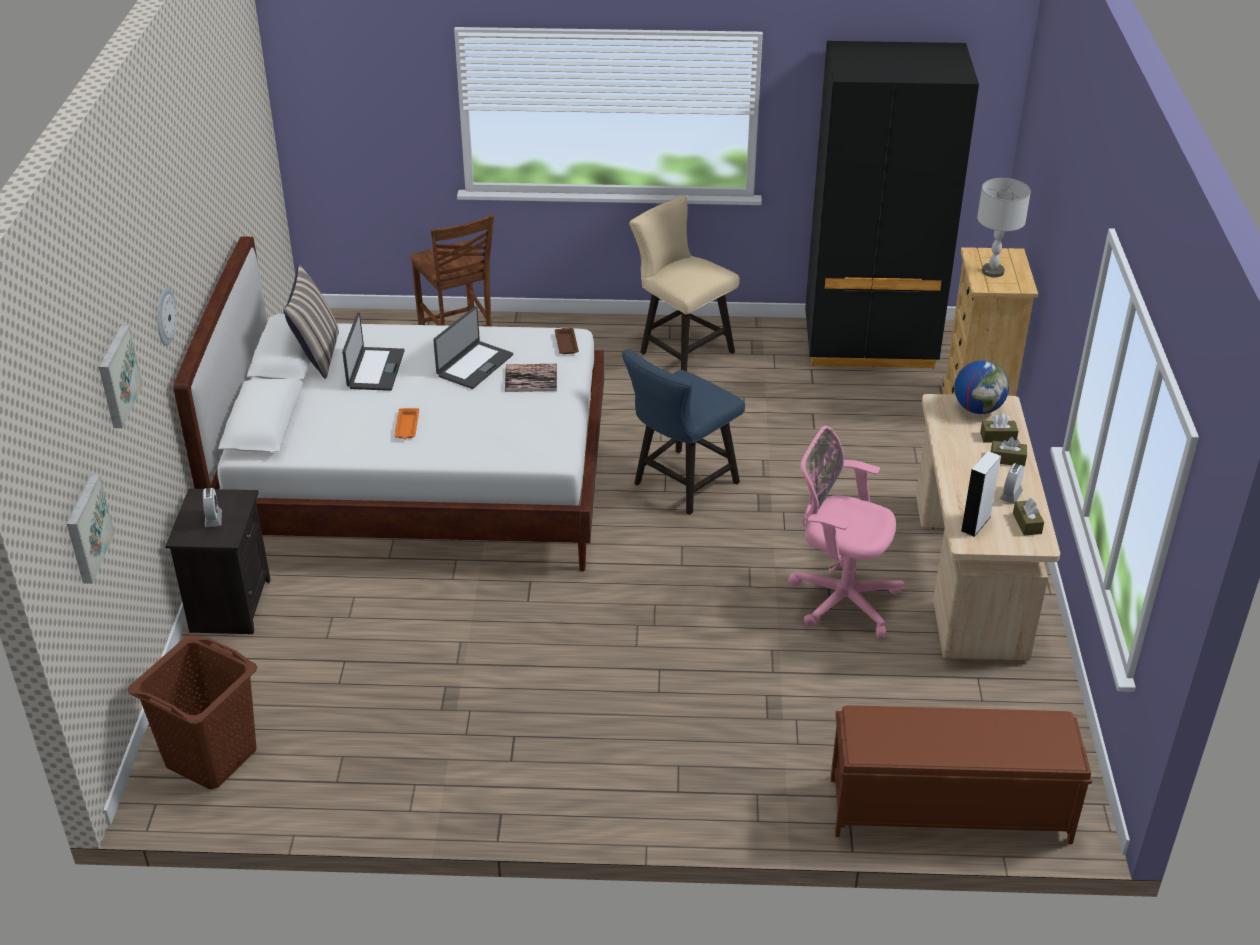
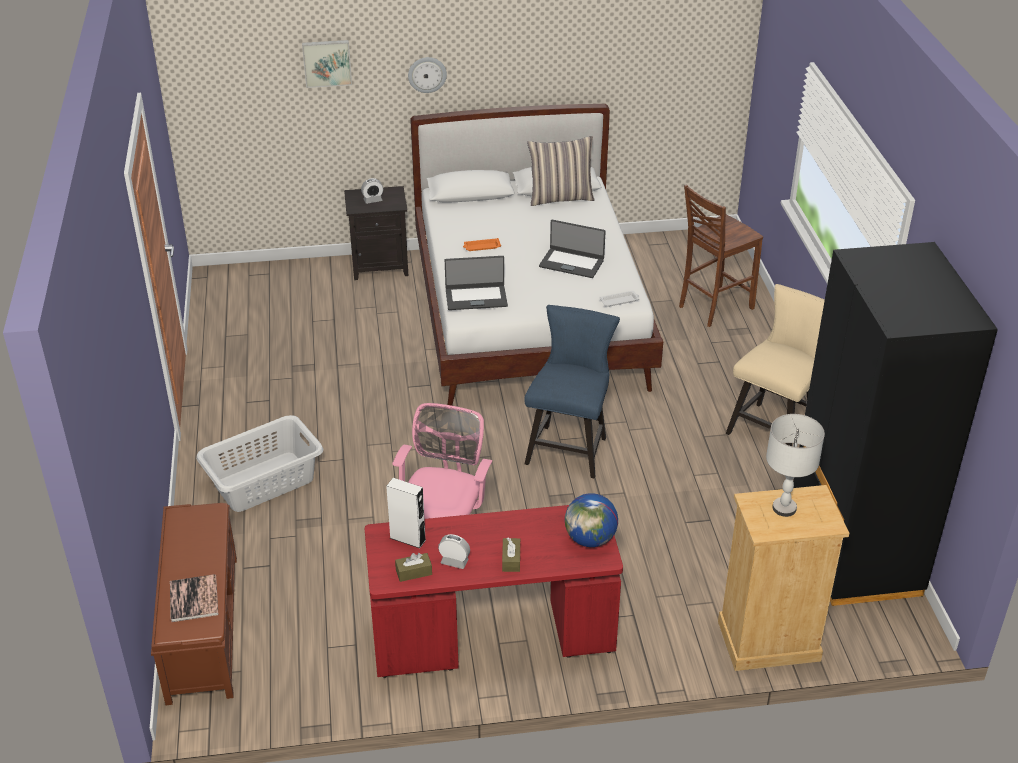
camera: 80 degrees right, 0 degrees up
(86, 528) = (238, 110): picture -> none
(210, 757) = (244, 287): brown laundry basket -> none
(375, 369) = (550, 223): laptop -> laptop (476, 297)
(531, 378) = (562, 291): book -> book (194, 599)
(566, 343) = (620, 301): brown tray -> white tray
(680, 486) = (569, 447): blue chair -> blue chair turned 75 degrees clockwise
(689, 745) = (265, 482): none -> grey laundry basket
(969, 575) = (492, 638): beige desk -> red desk
(998, 437) = (546, 553): brown tissue box -> none

